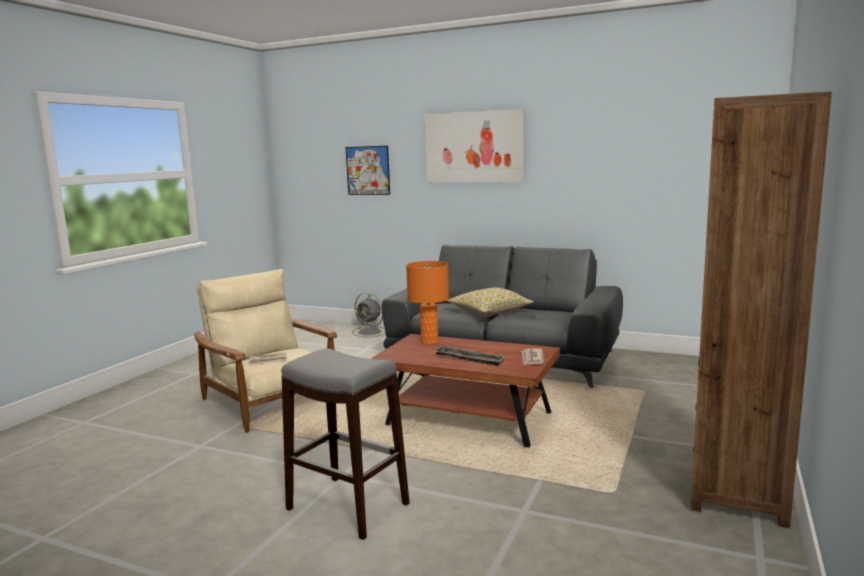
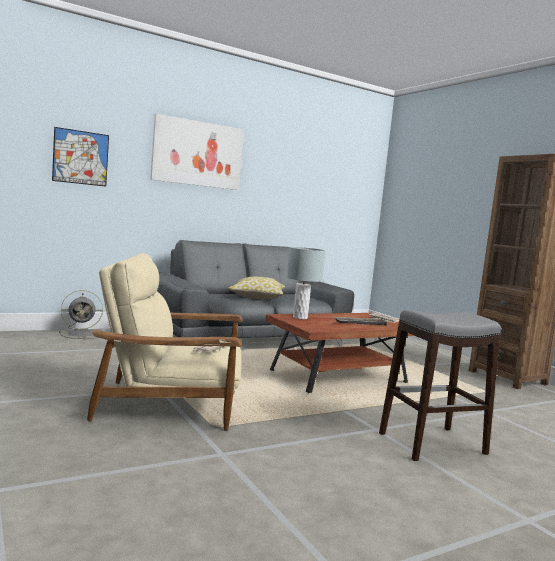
camera: 55 degrees left, 5 degrees down
(429, 342) = (300, 317): orange table lamp -> grey table lamp

